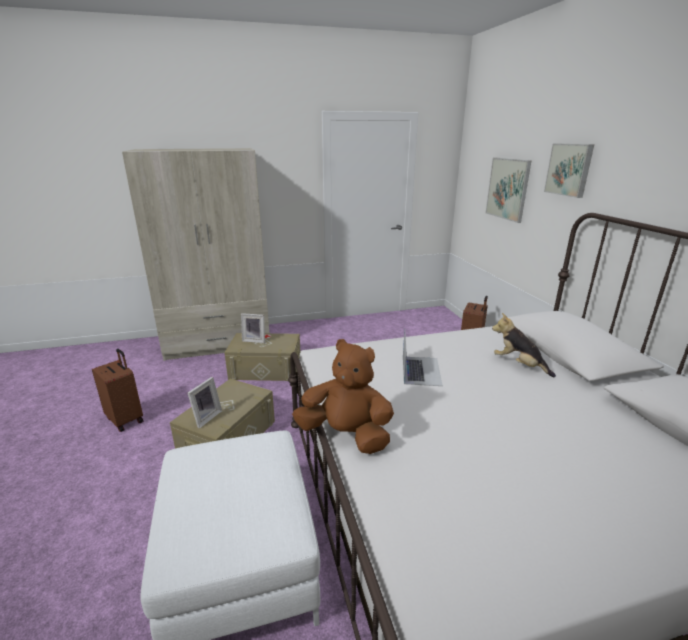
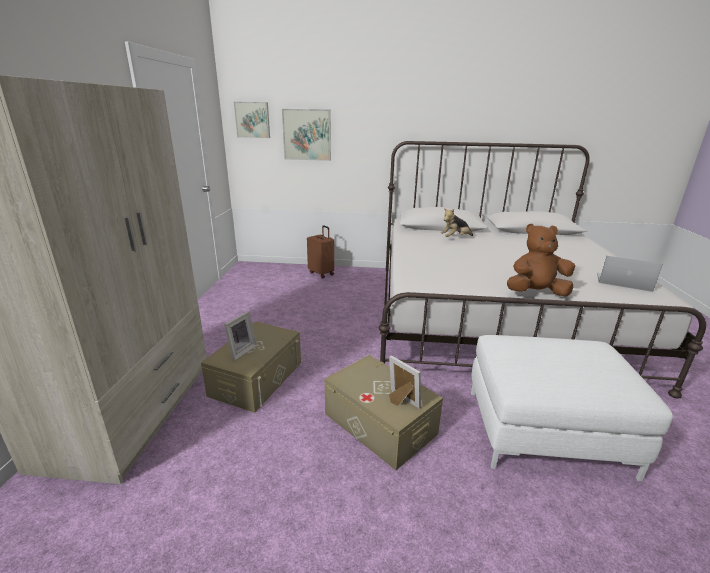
camera: 70 degrees left, 0 degrees up
(126, 419) = (283, 533): brown suitcase -> none
(346, 435) = (535, 293): brown plush toy -> brown plush toy turned 45 degrees clockwise
(421, 370) = (454, 259): laptop -> laptop (623, 282)
(569, 169) = (372, 114): picture -> picture (252, 120)

